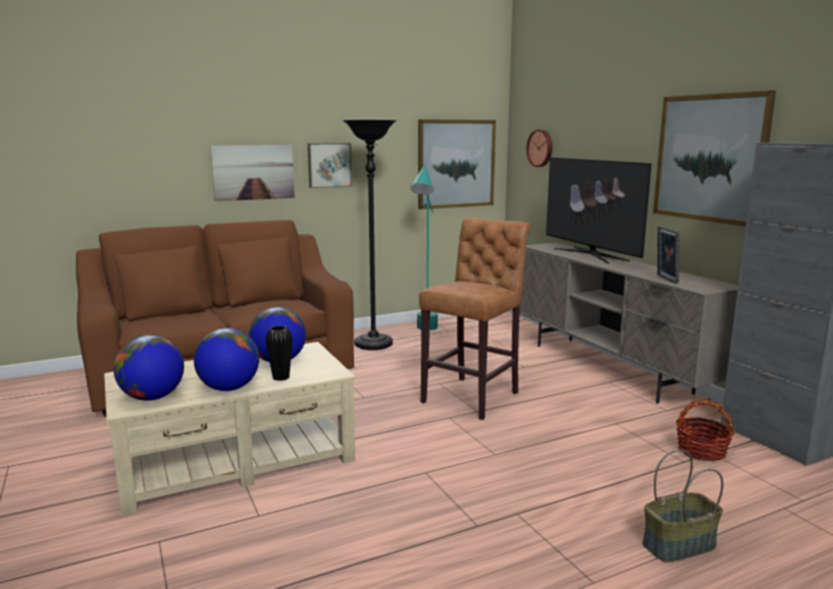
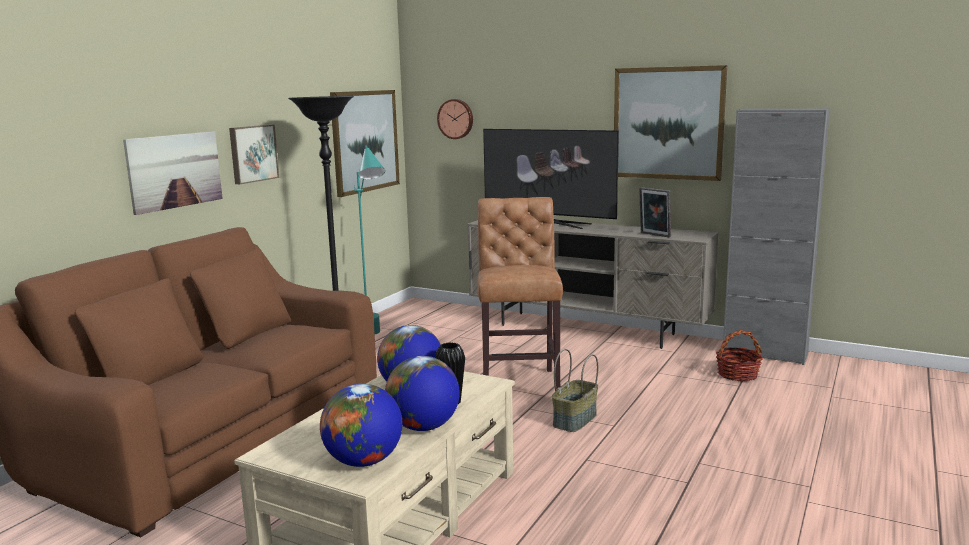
camera: 35 degrees left, 0 degrees up
(679, 546) = (817, 442): basket -> basket (575, 420)

